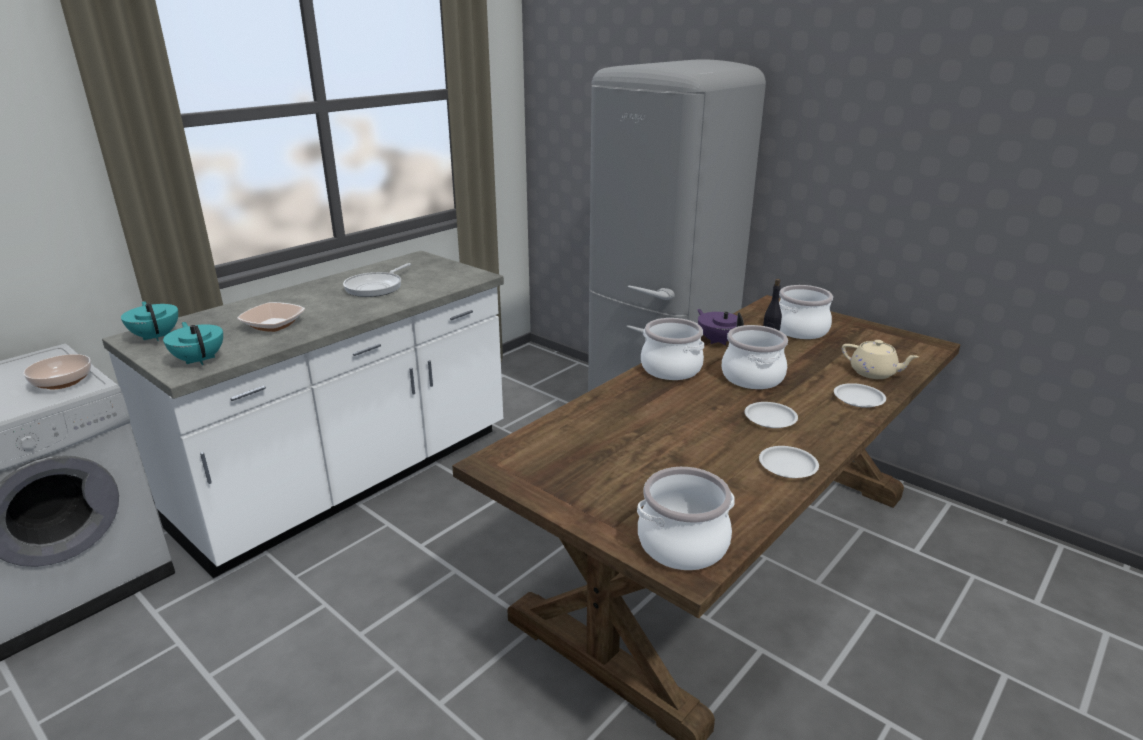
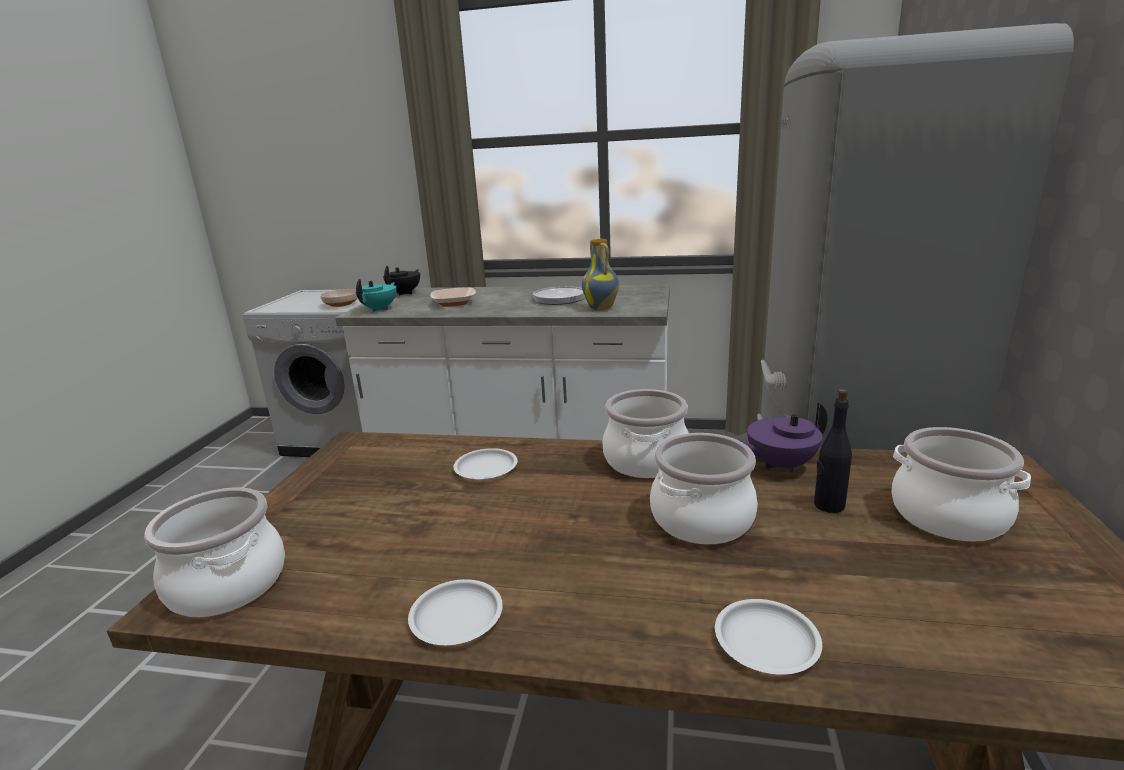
camera: 60 degrees right, 5 degrees down
(156, 336) = (405, 293): turquoise teapot -> black teapot
(438, 284) = (602, 308): none -> vase
(718, 341) = (779, 465): purple teapot -> purple teapot turned 135 degrees counterclockwise
(770, 419) = (587, 566): white plate -> white plate (485, 468)
(874, 373) = (910, 638): beige teapot -> none

